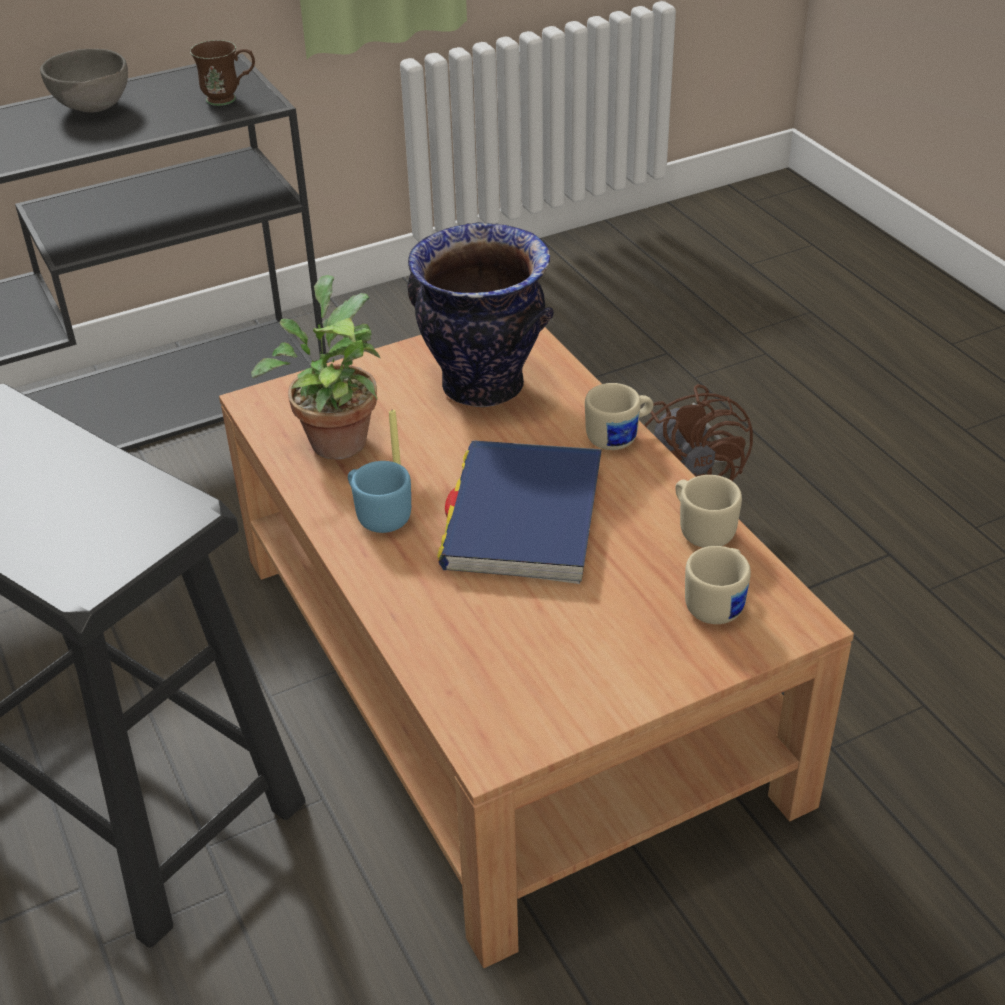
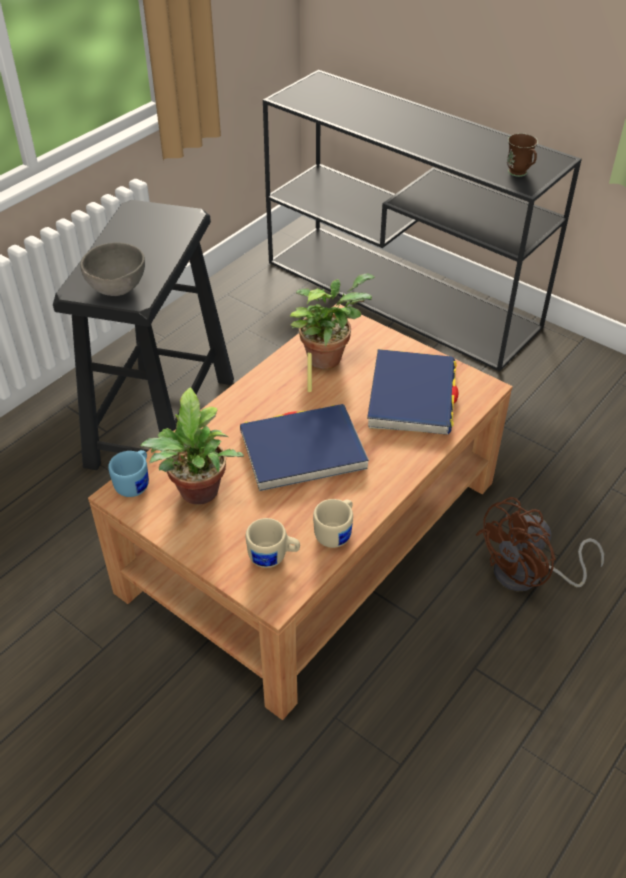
camera: 65 degrees right, 5 degrees up
(92, 107) = (468, 137): grey bowl -> grey bowl (116, 288)
(379, 515) = (274, 394): blue mug -> blue mug (135, 483)
(482, 387) = (412, 396): vase -> blue book
(550, 653) = (198, 495): none -> potted plant
(619, 437) = (403, 470): beige mug -> none

